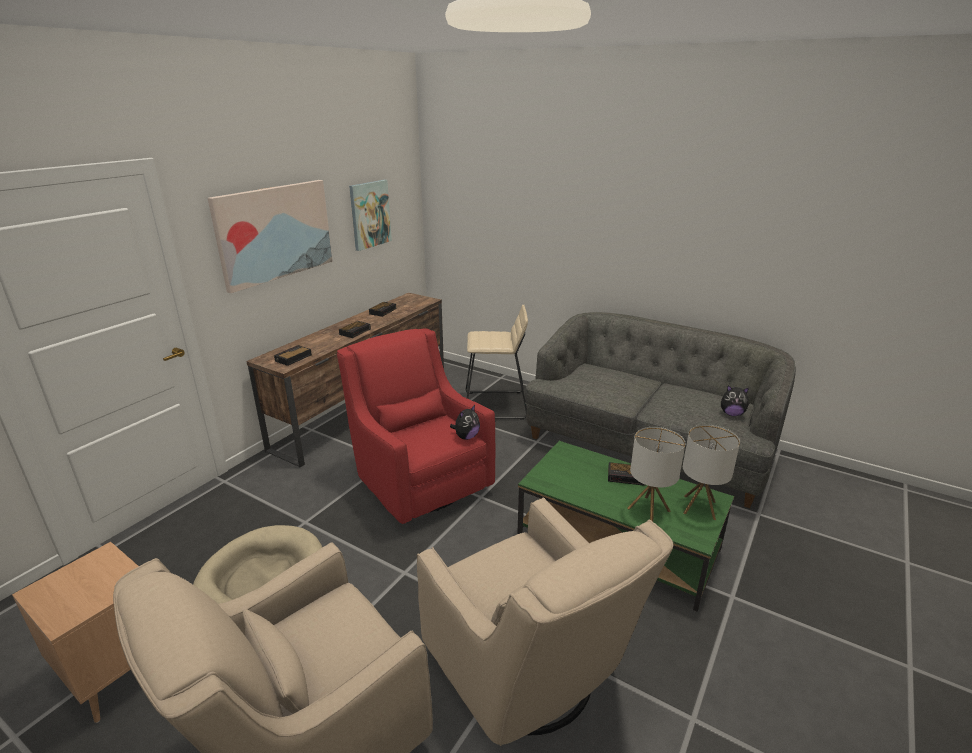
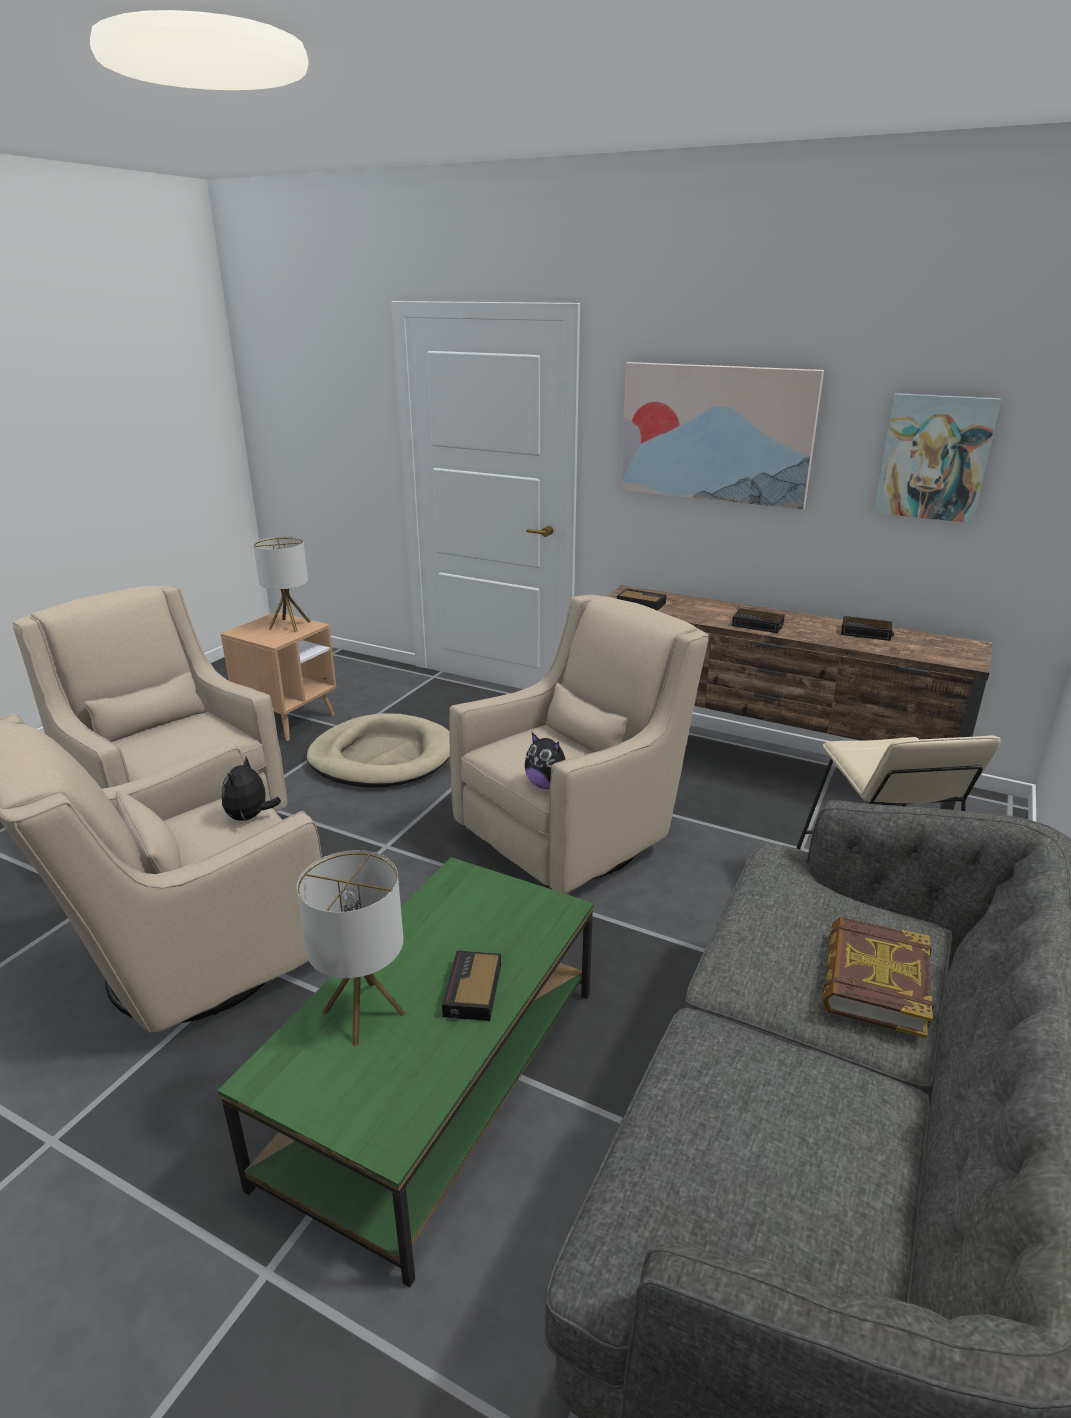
camera: 85 degrees right, 0 degrees up
(419, 483) = (576, 836): red armchair -> beige armchair
(622, 377) = (874, 982): none -> book
(699, 507) = (362, 1100): table lamp -> table lamp (290, 625)
(731, 414) = (752, 1227): plush toy -> plush toy (250, 817)

